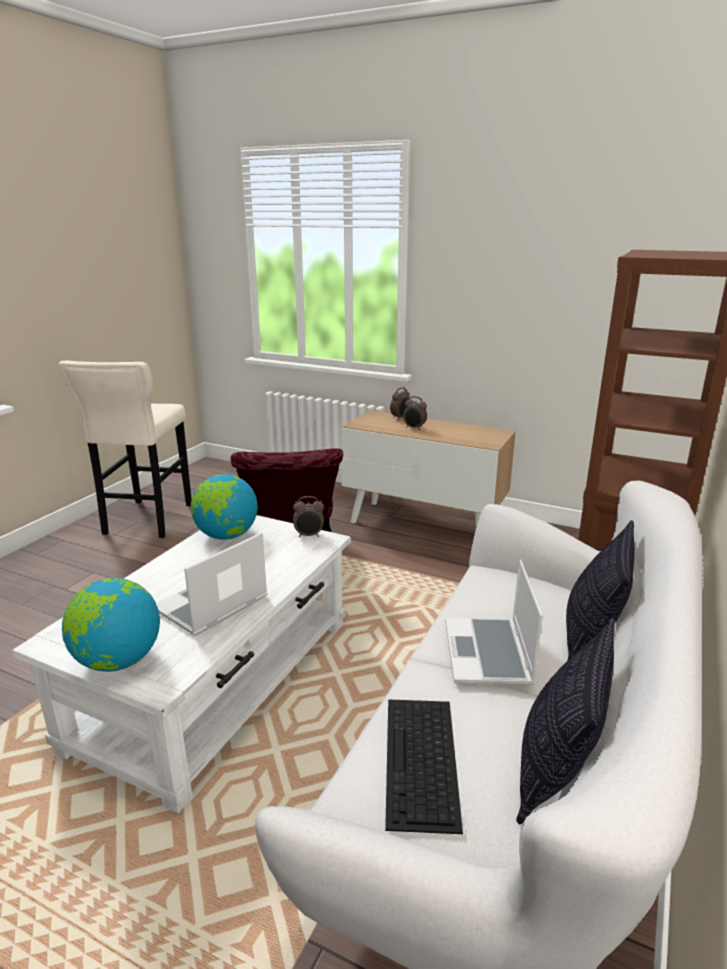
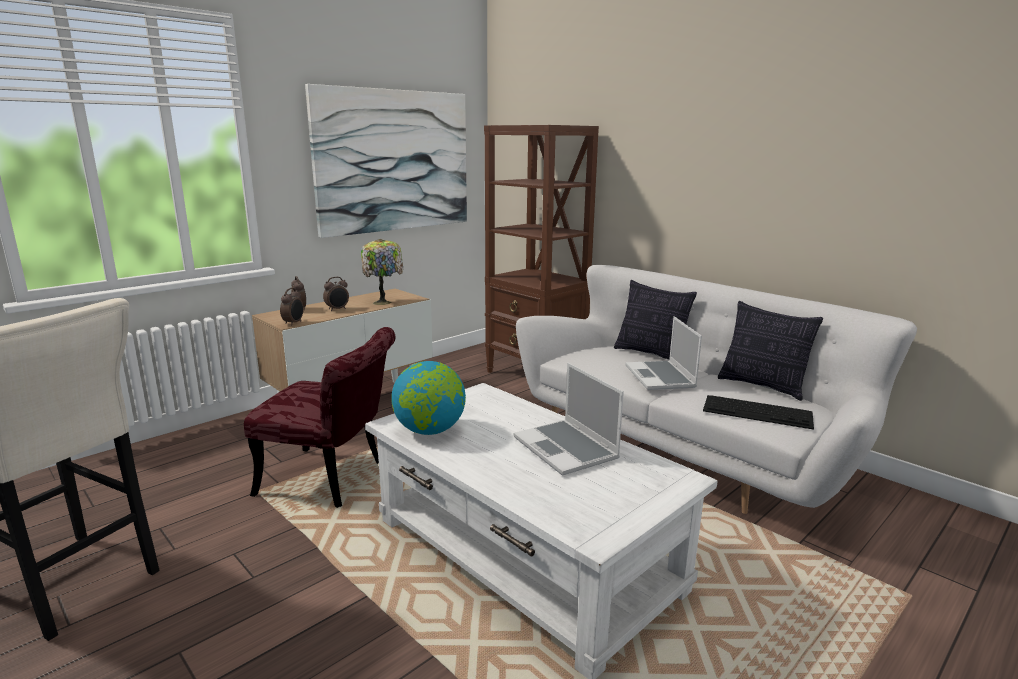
camera: 70 degrees left, 5 degrees down
(118, 661) = (643, 497): globe -> none
(309, 535) = (467, 396): alarm clock -> alarm clock (294, 323)
(458, 437) = (383, 302): none -> table lamp
(488, 654) = (661, 377): laptop -> laptop turned 60 degrees clockwise
(566, 287) = (394, 161): none -> picture

